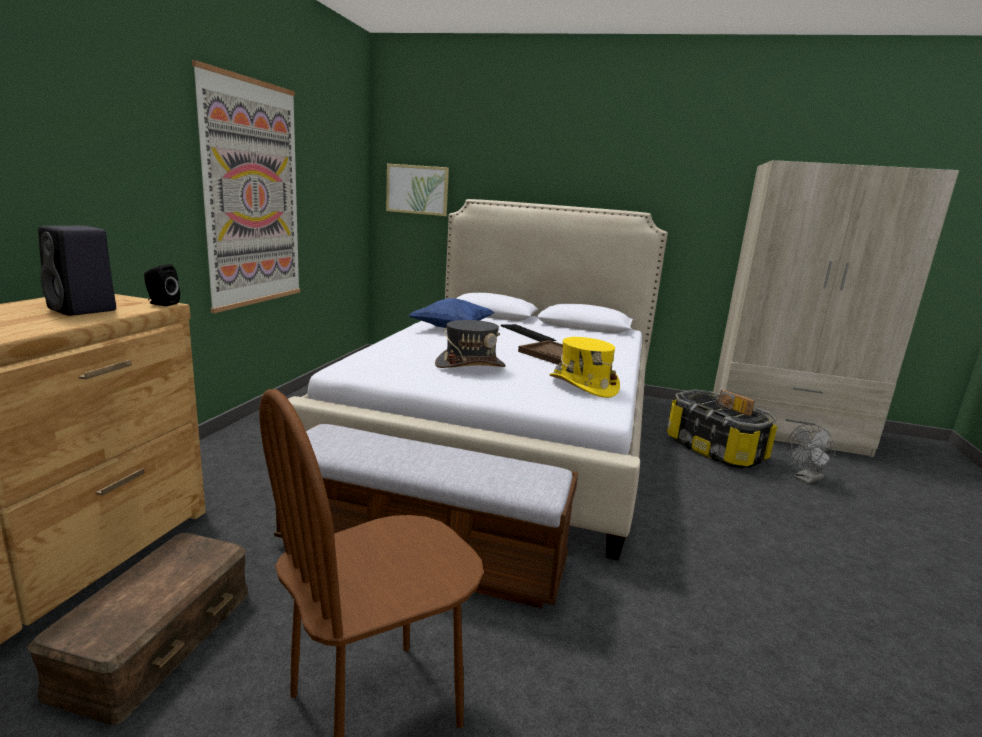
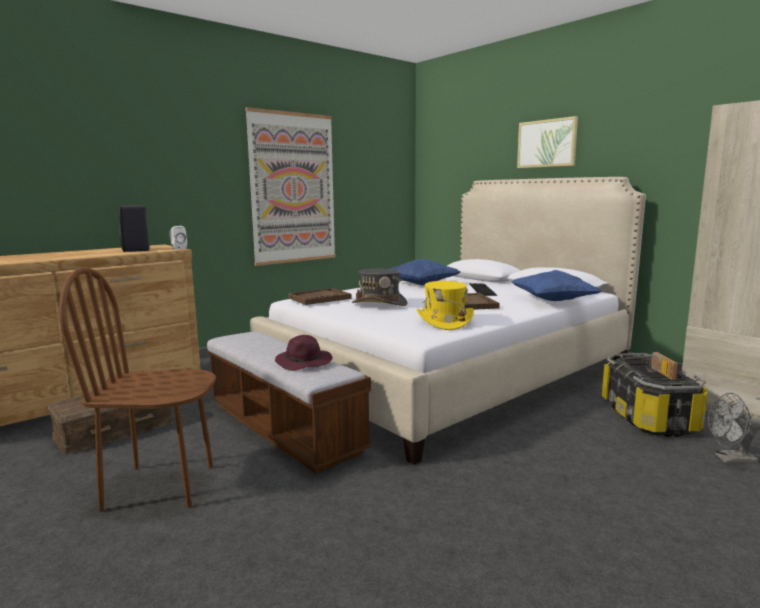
camera: 35 degrees right, 5 degrees down
(161, 303) = (178, 249): black speaker -> white speaker
(383, 363) = (319, 298): none -> brown tray
(417, 189) = (445, 177): picture -> picture (546, 143)
(490, 468) = (304, 363): none -> purple hat
(617, 344) = (553, 301): none -> blue pillow

